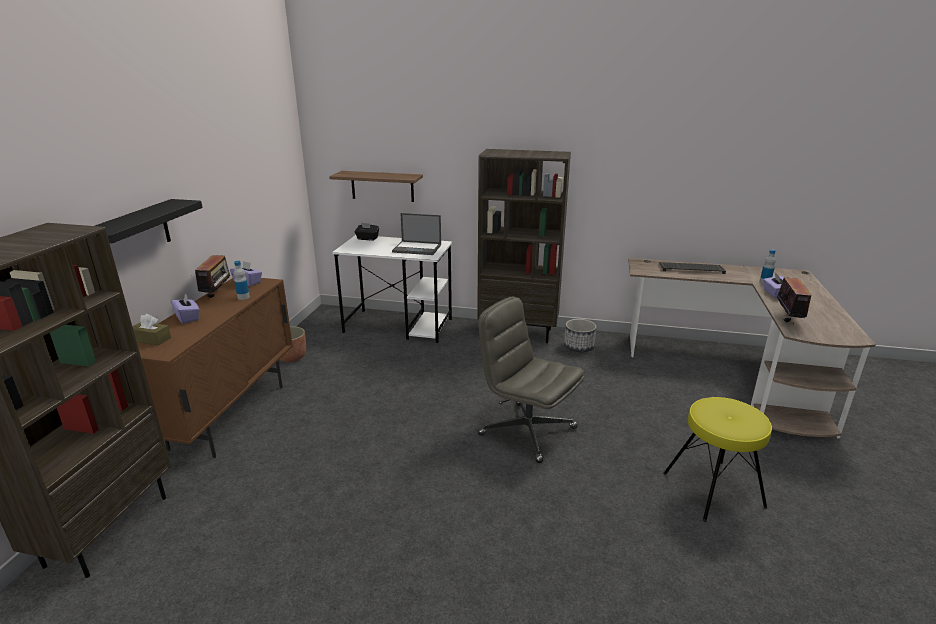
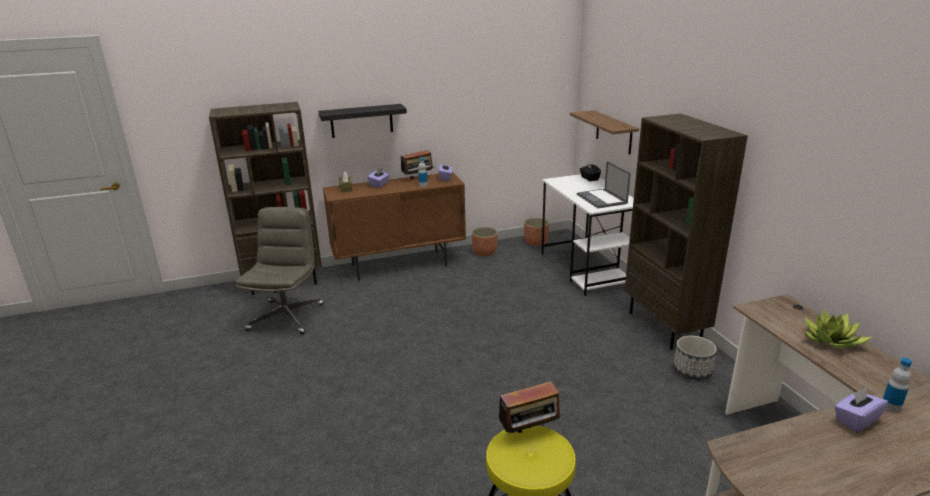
camera: 60 degrees right, 0 degrees up
(318, 327) = (535, 242): none -> planter
(526, 431) = (505, 385): grey office chair -> grey office chair (286, 317)
(691, 268) = (831, 340): keyboard -> potted plant
(788, 319) = (772, 440): radio -> radio (530, 432)

